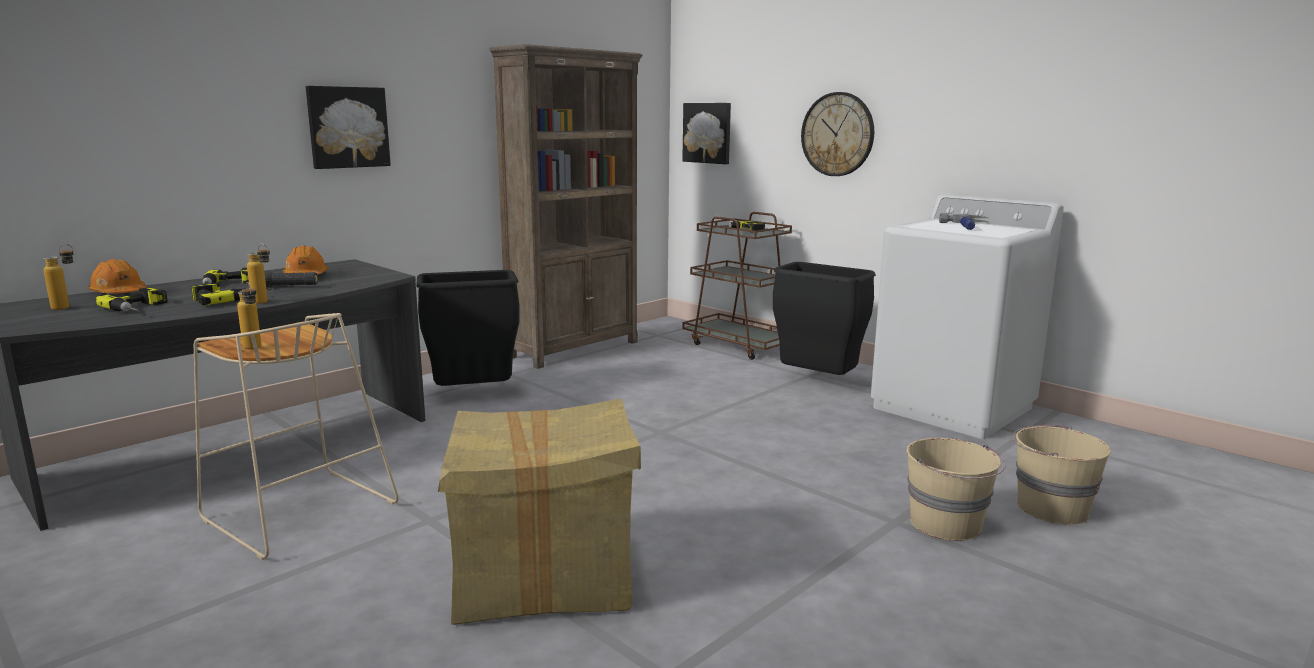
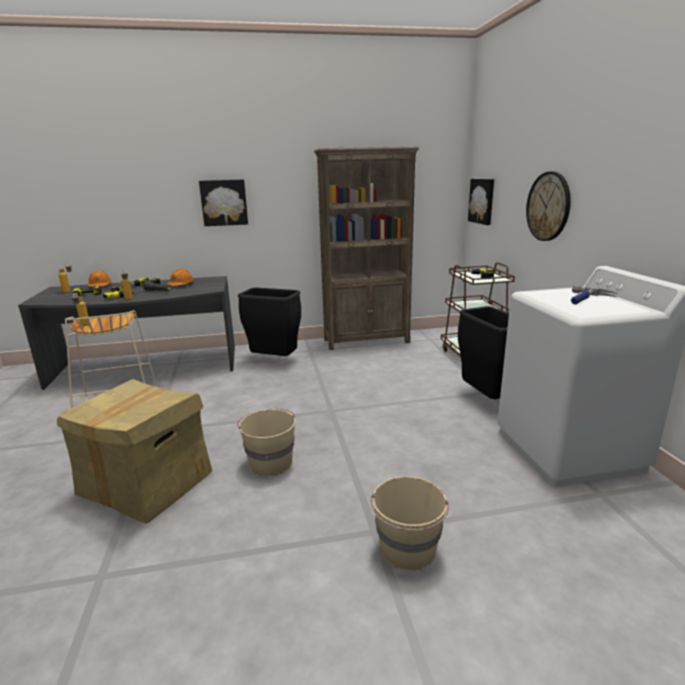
camera: 35 degrees right, 5 degrees up
(1050, 508) = (517, 573): beige bucket -> beige bucket (270, 462)

